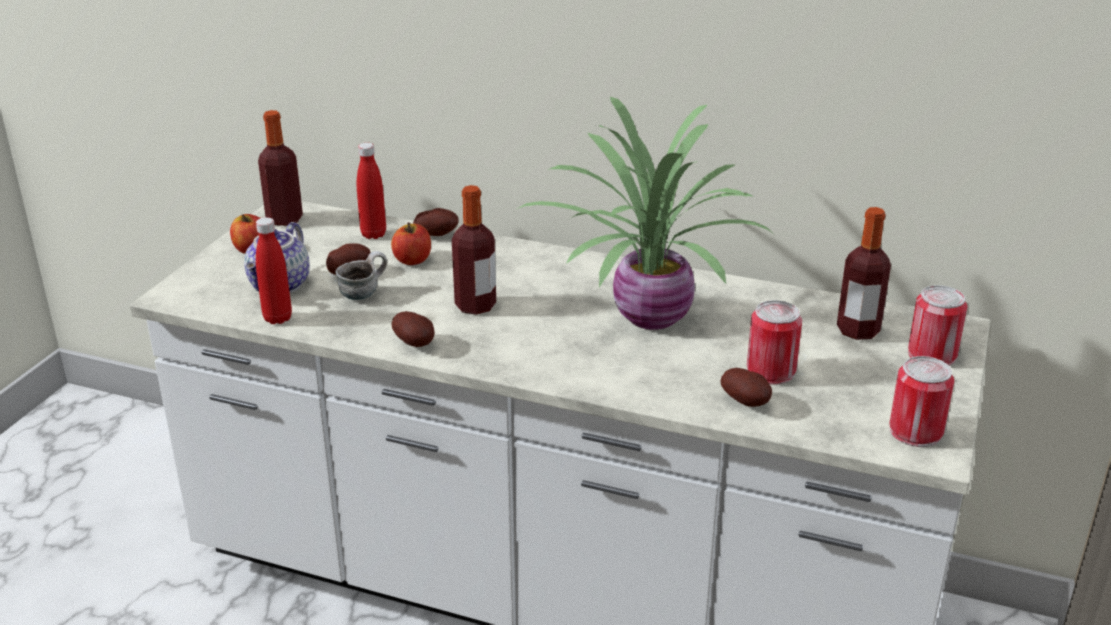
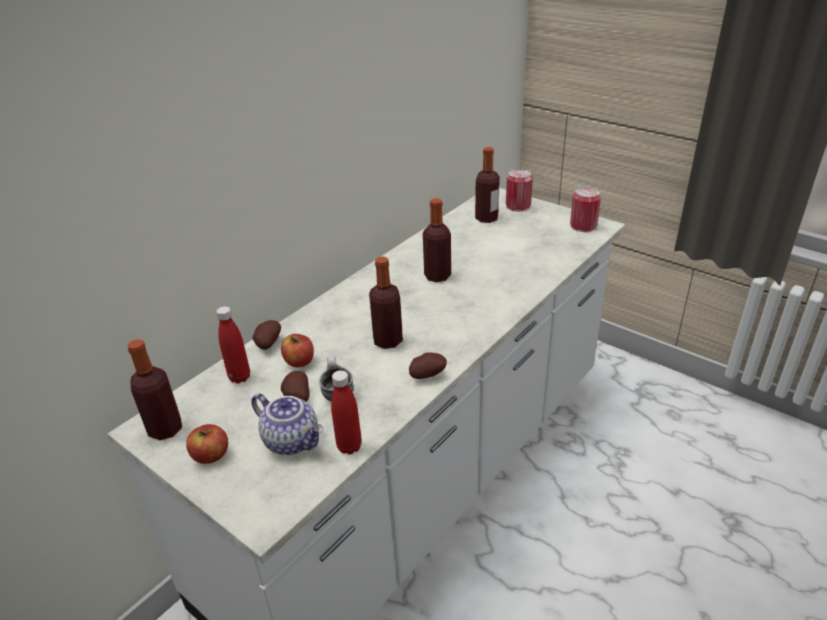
camera: 70 degrees left, 5 degrees up
(648, 315) = (437, 276): potted plant -> bottle
(747, 403) = (544, 263): potato -> none
(771, 371) = (516, 250): can -> none

